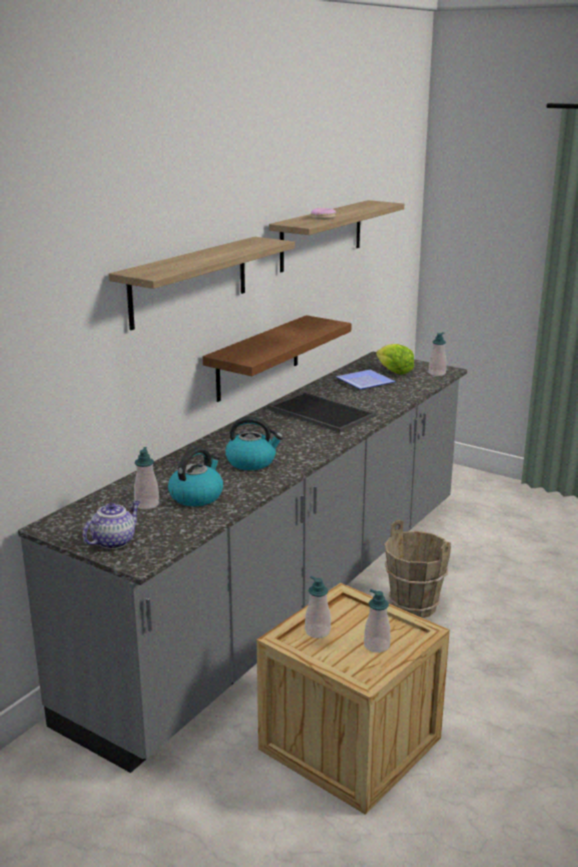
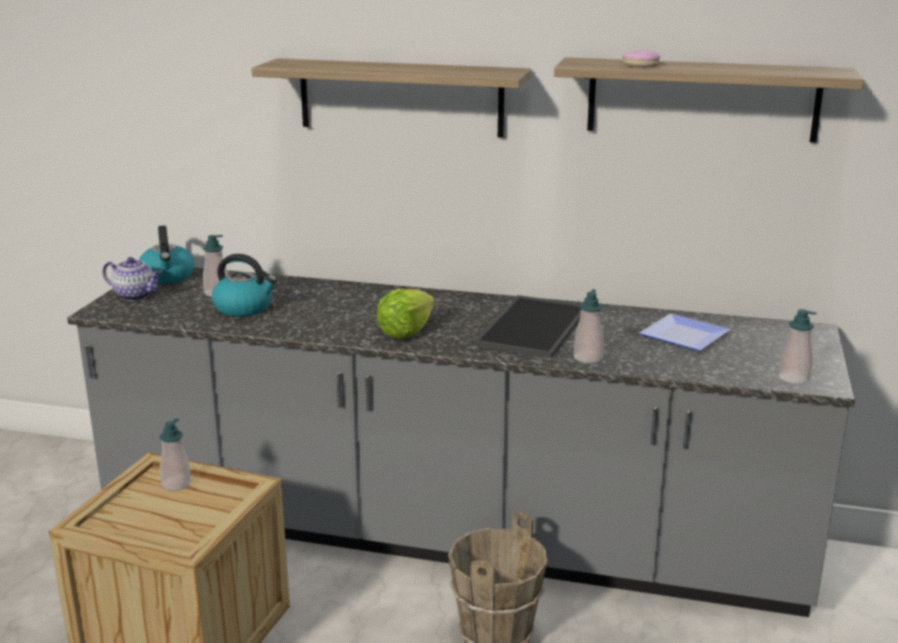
camera: 70 degrees right, 0 degrees up
(252, 462) = (346, 316): kettle -> kettle (167, 277)
(258, 358) = (531, 232): brown shelf -> none
(376, 645) = (155, 524): soap dispenser -> soap dispenser (588, 358)
(394, 371) = (758, 348): lettuce -> lettuce (406, 332)

